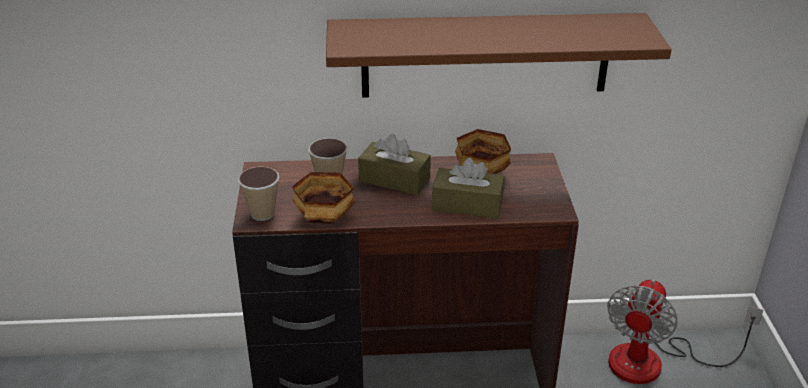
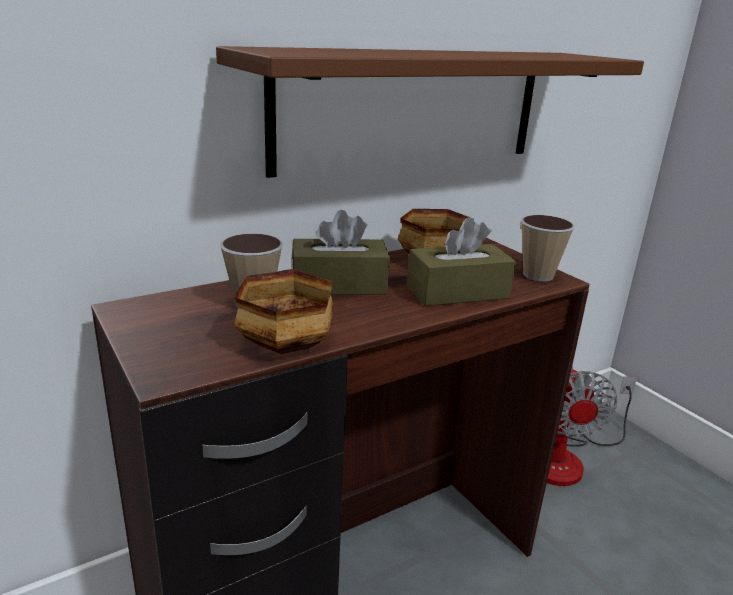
camera: 30 degrees left, 10 degrees down
(262, 214) = (177, 362): cup -> cup (538, 275)

